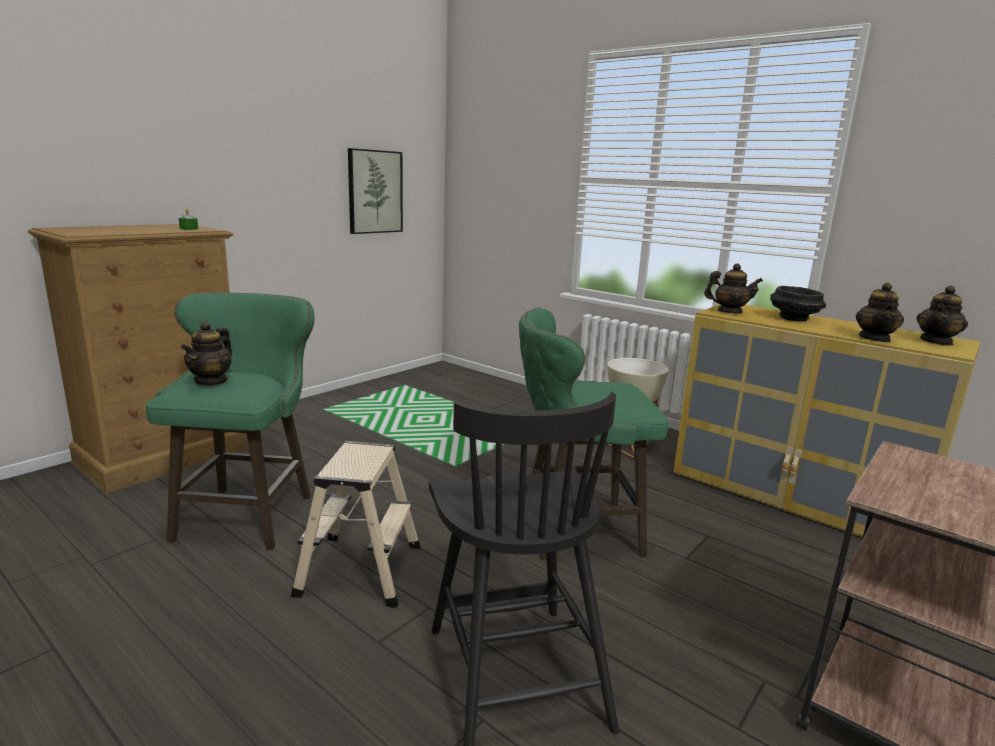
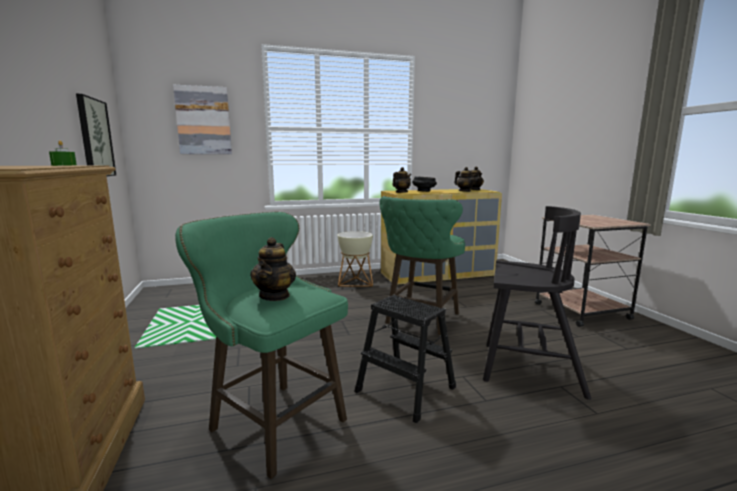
camera: 55 degrees left, 5 degrees down
(211, 381) = (275, 296): teapot -> teapot turned 45 degrees clockwise
(360, 569) = (405, 389): beige step ladder -> black step ladder
(513, 168) = (203, 120): none -> picture

